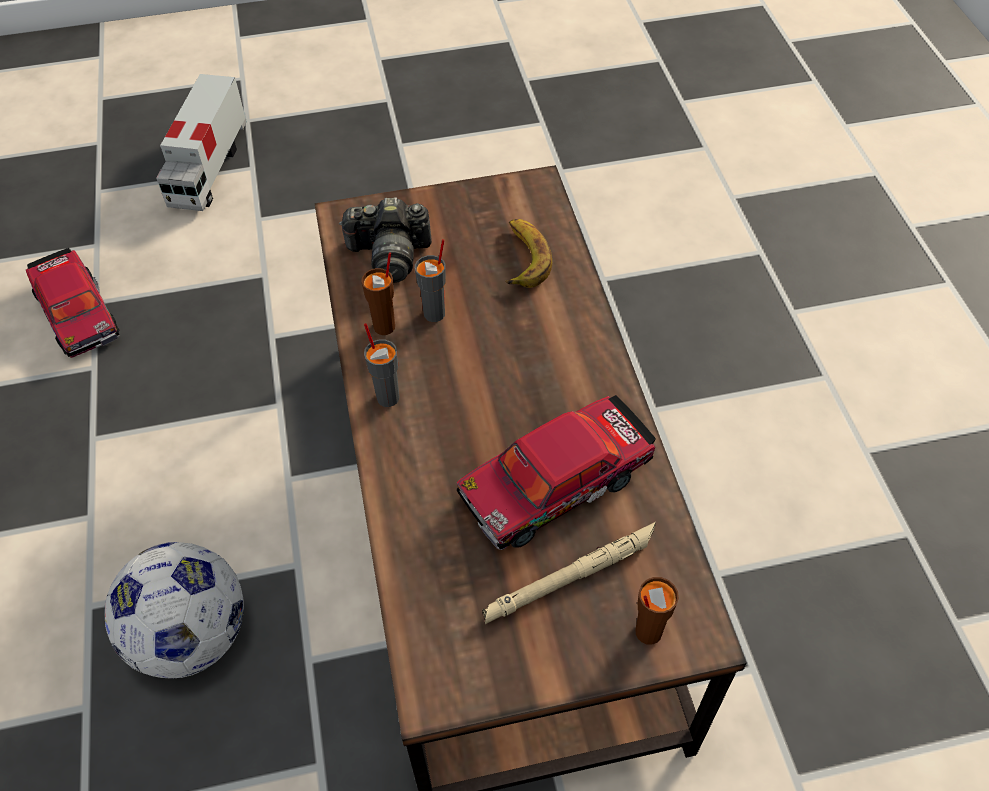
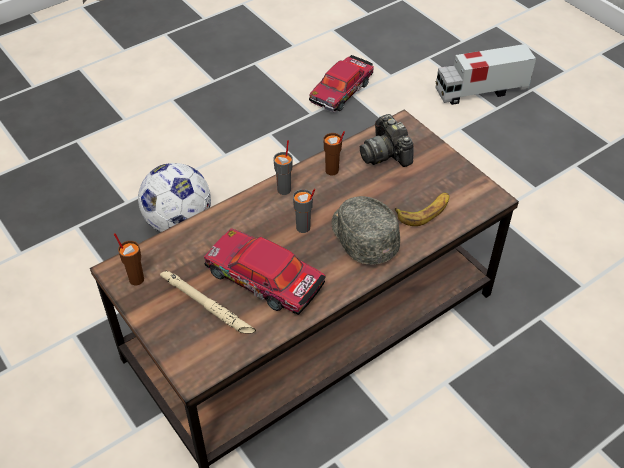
camera: 65 degrees right, 5 degrees down
(435, 313) = (354, 188): grey cup -> grey cup (303, 228)
(534, 339) = (362, 237): none -> grey cap
(647, 632) = (186, 349): brown cup -> brown cup (136, 279)

